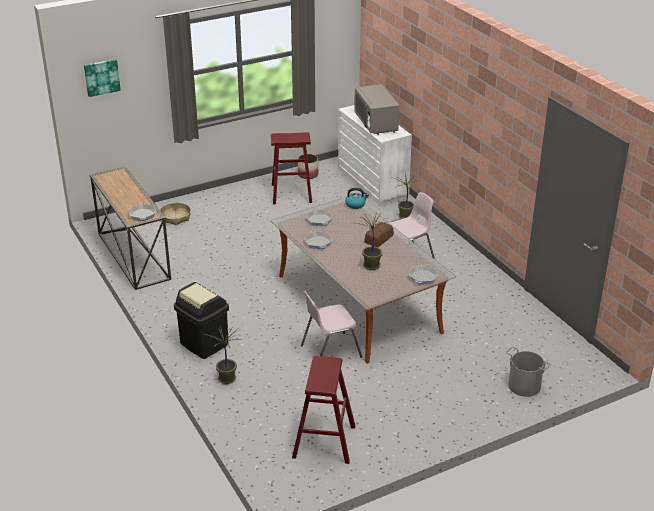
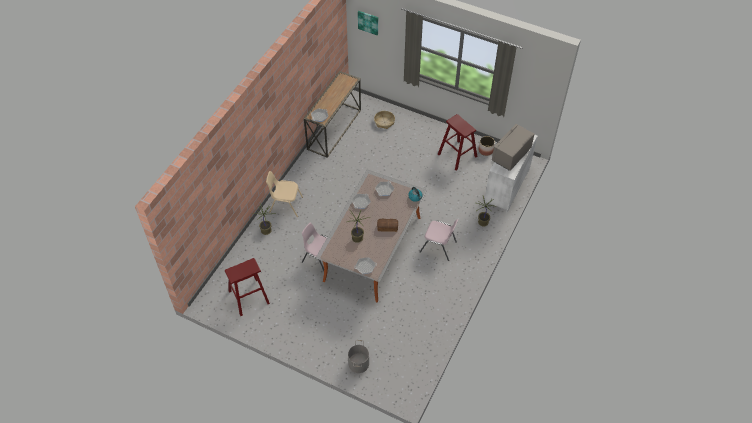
camera: 55 degrees right, 20 degrees up
(204, 344) = (285, 205): black trash can -> beige chair

